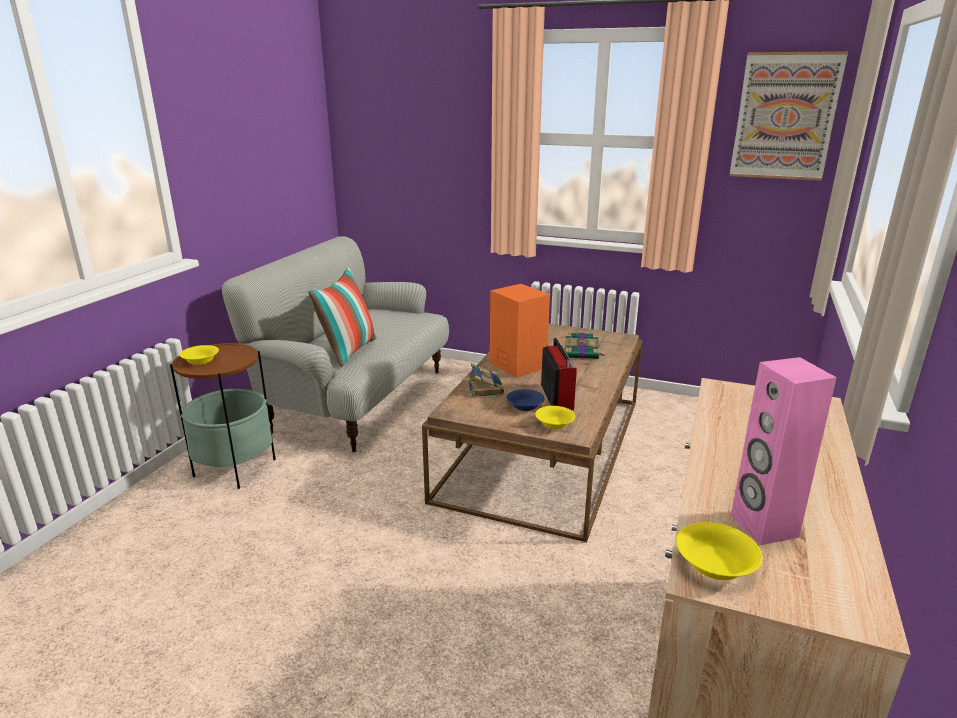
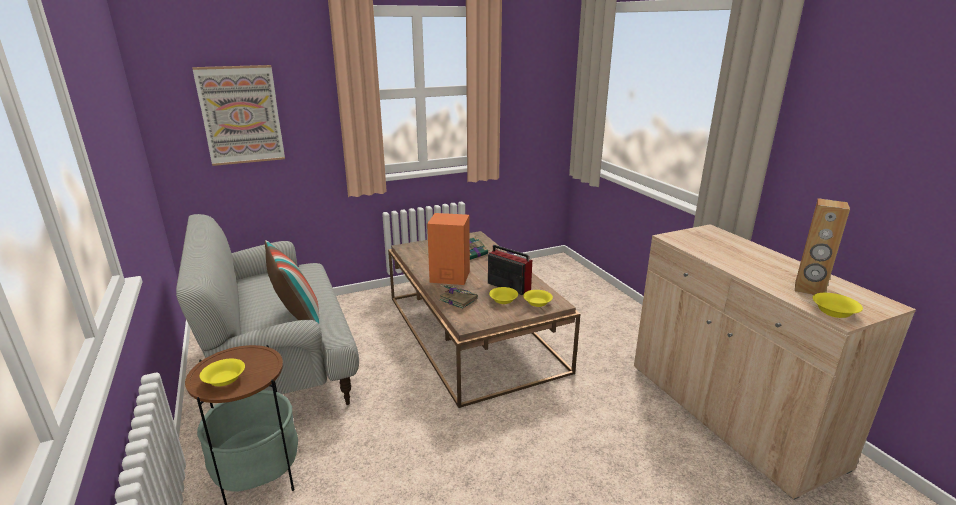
camera: 45 degrees left, 0 degrees up
(525, 407) = (503, 301): blue bowl -> yellow bowl
(763, 526) = (809, 289): pink speaker -> brown speaker
(785, 117) = (535, 67): picture -> picture (241, 115)

